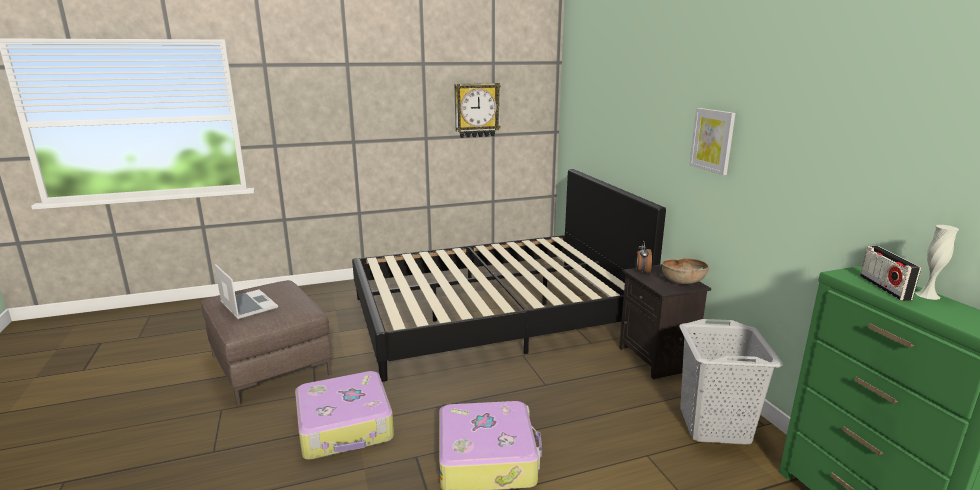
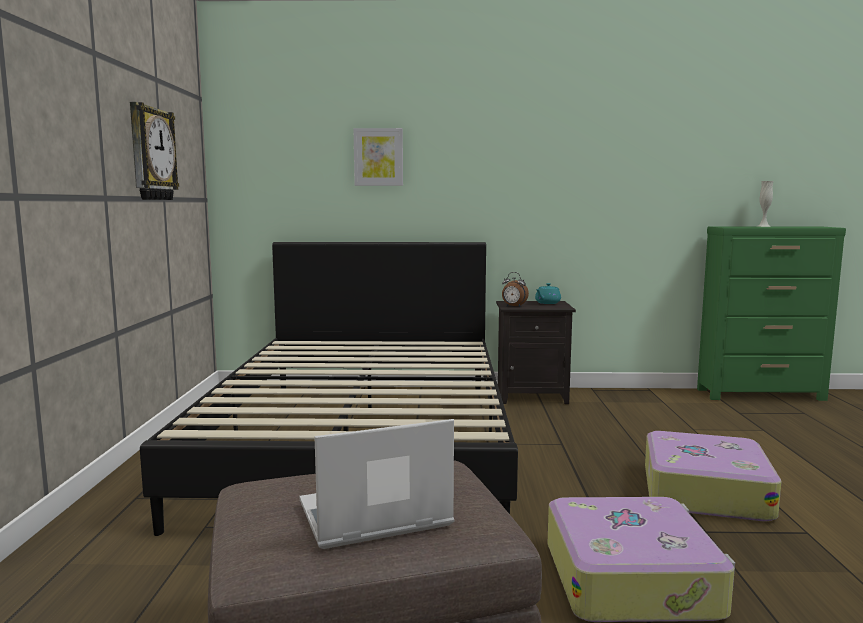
camera: 70 degrees left, 10 degrees down
(683, 282) = (547, 303): brown bowl -> turquoise teapot
(712, 140) = (538, 163): picture -> picture (378, 157)
(714, 426) = (650, 402): grey laundry basket -> none
(884, 288) = (753, 226): radio -> none

